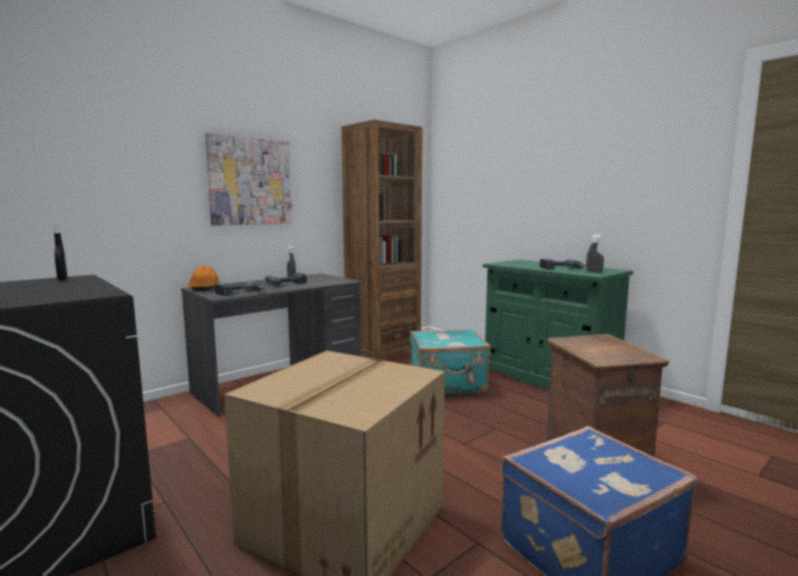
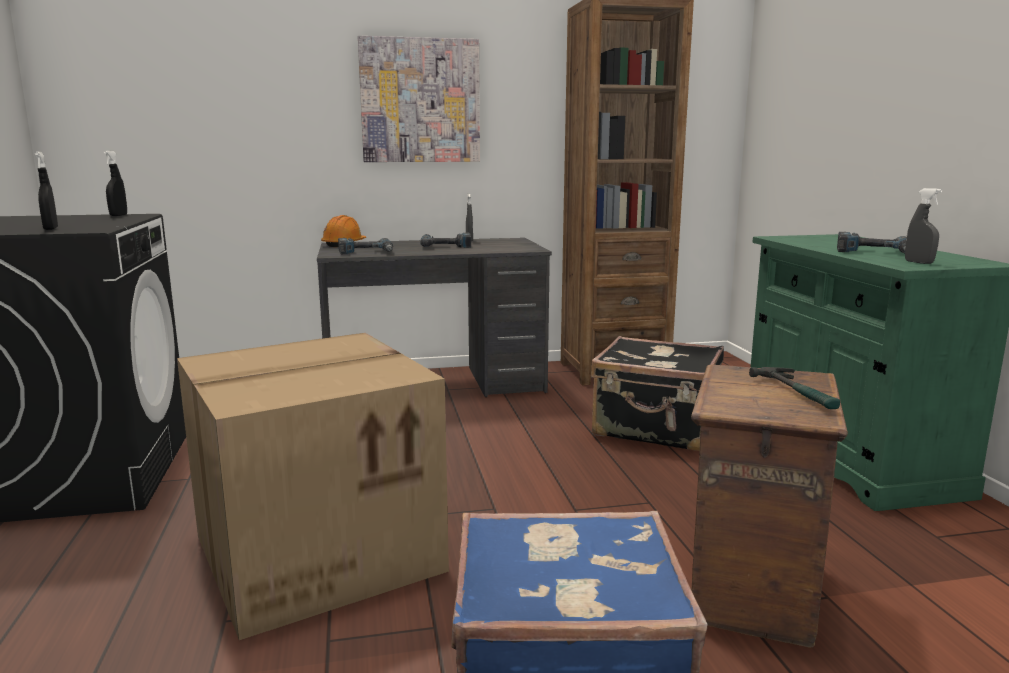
camera: 30 degrees right, 5 degrees up
(54, 296) = (51, 229): none -> black spray bottle
(448, 385) = (656, 429): turquoise suitcase -> black suitcase
(617, 346) = (798, 393): none -> hammer

